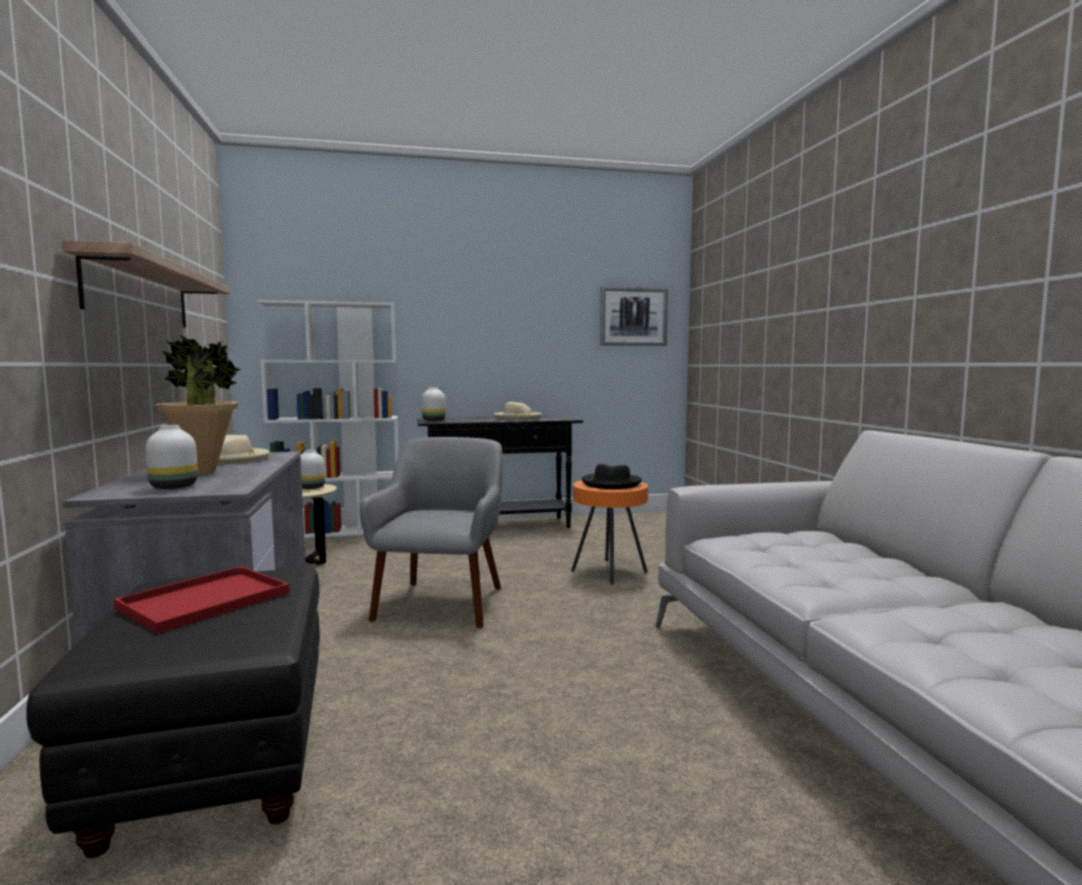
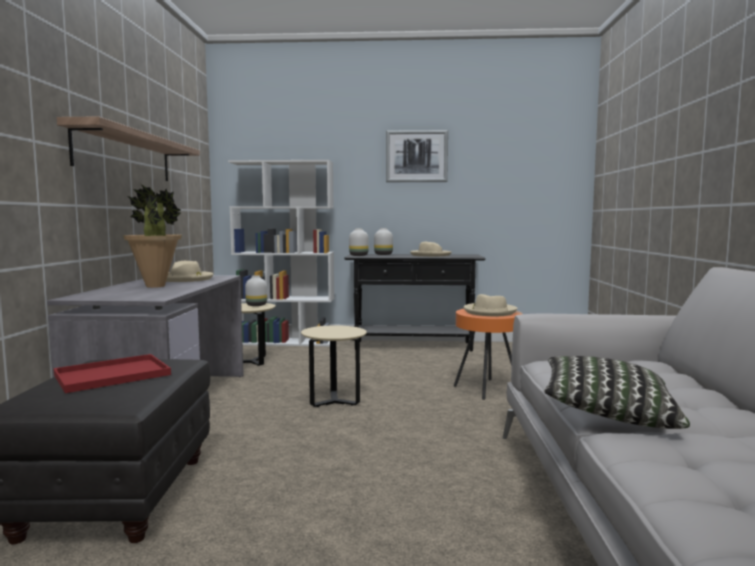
camera: 15 degrees right, 0 degrees up
(175, 487) = (125, 295): white vase -> white vase (384, 254)
(442, 603) = (334, 401): grey armchair -> beige side table
(611, 484) = (489, 312): black hat -> beige hat
(633, 316) = (540, 167): picture -> picture (416, 156)
(821, 593) = (607, 413): none -> pillow

